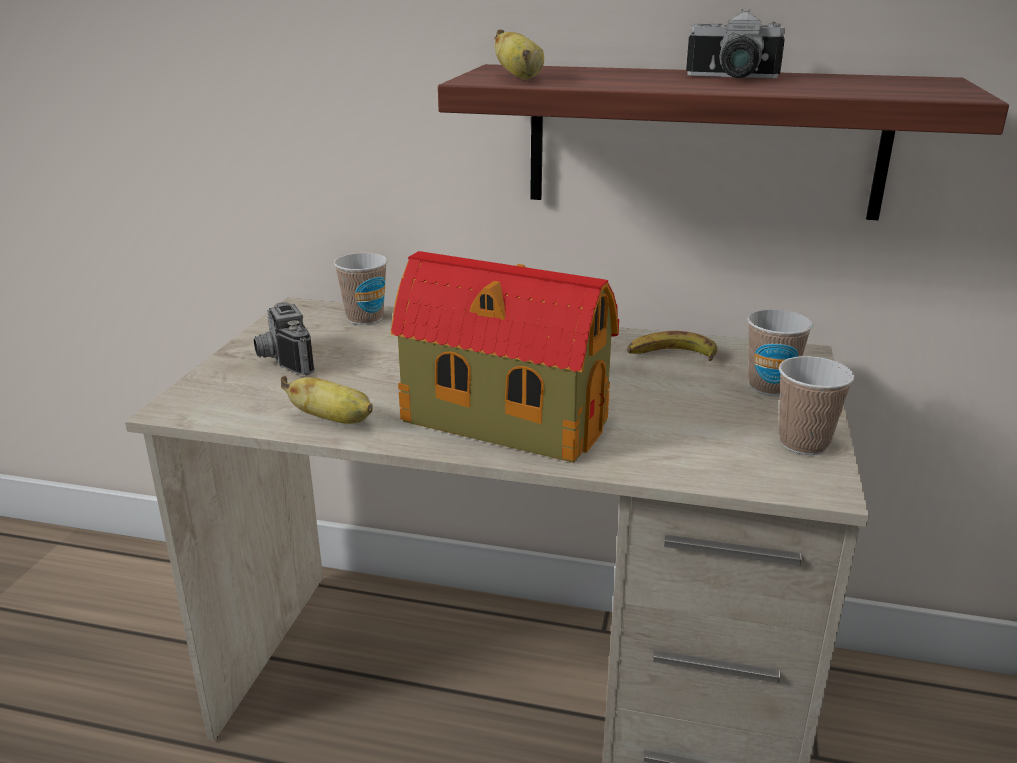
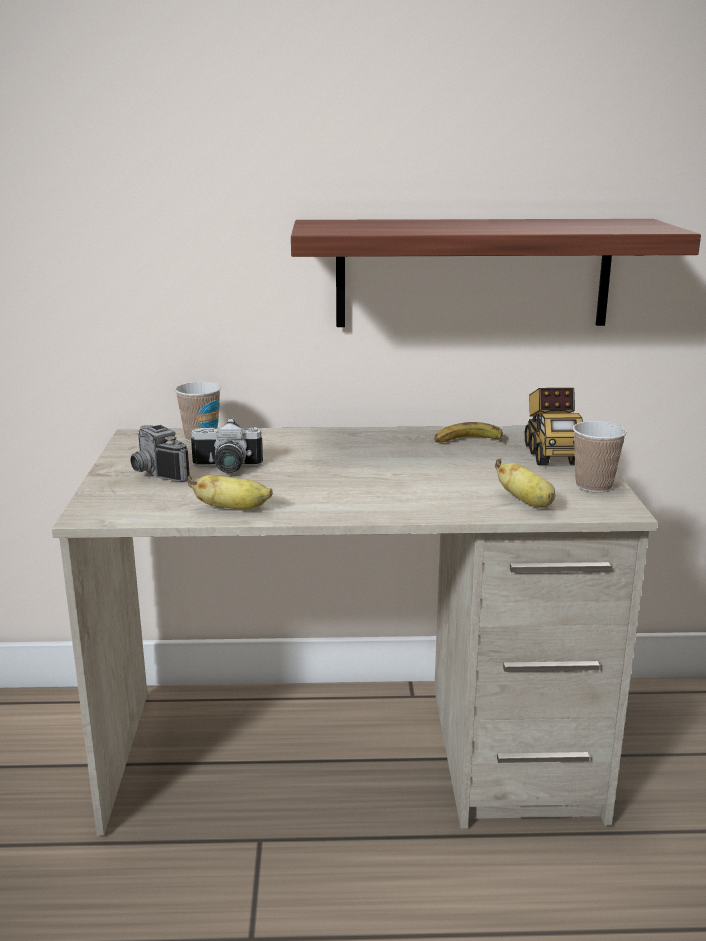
camera: 15 degrees left, 5 degrees down
(500, 420) = (366, 495): toy house -> none
(520, 78) = (347, 228): banana -> banana (527, 502)
(731, 78) = (500, 223): camera -> camera (226, 469)
(770, 386) = (551, 454): cup -> toy truck

